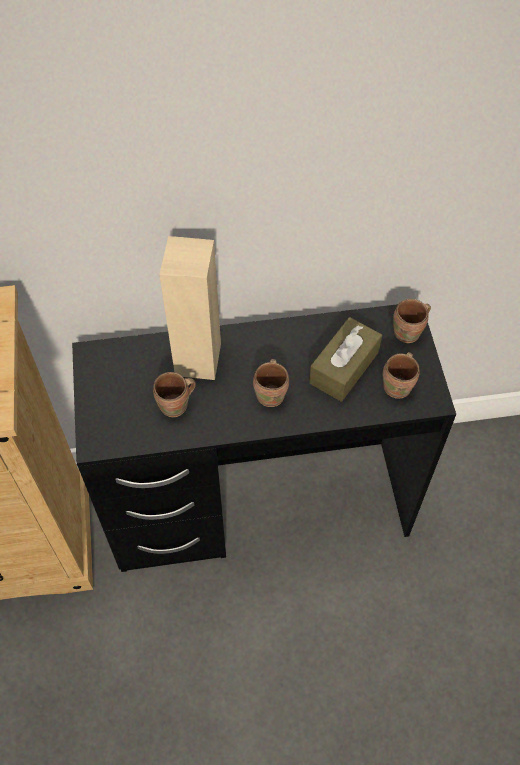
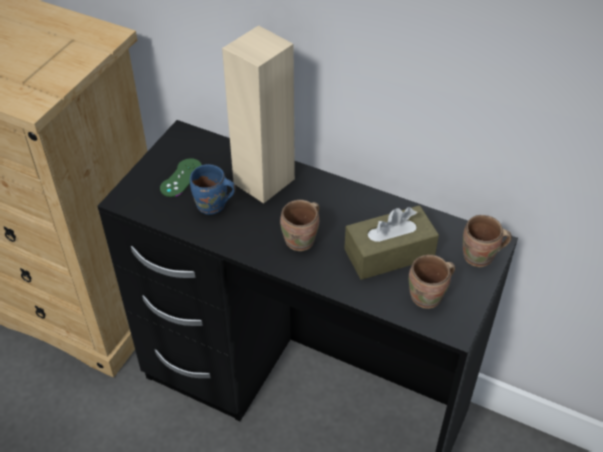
camera: 35 degrees right, 10 degrees down
(126, 396) = (181, 178): none -> green game controller
(176, 406) = (212, 206): brown mug -> blue mug

